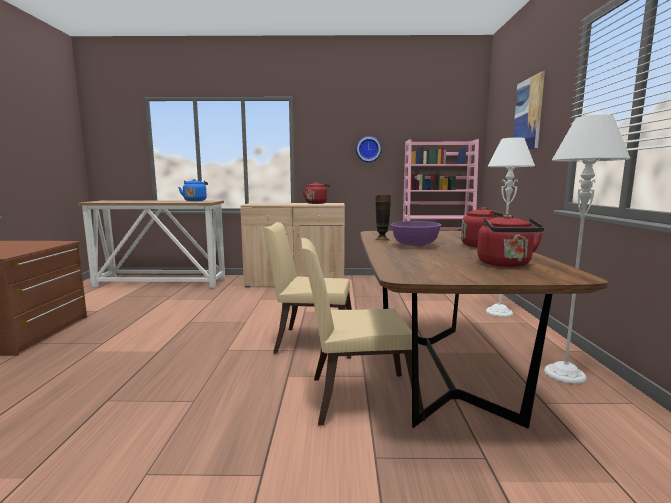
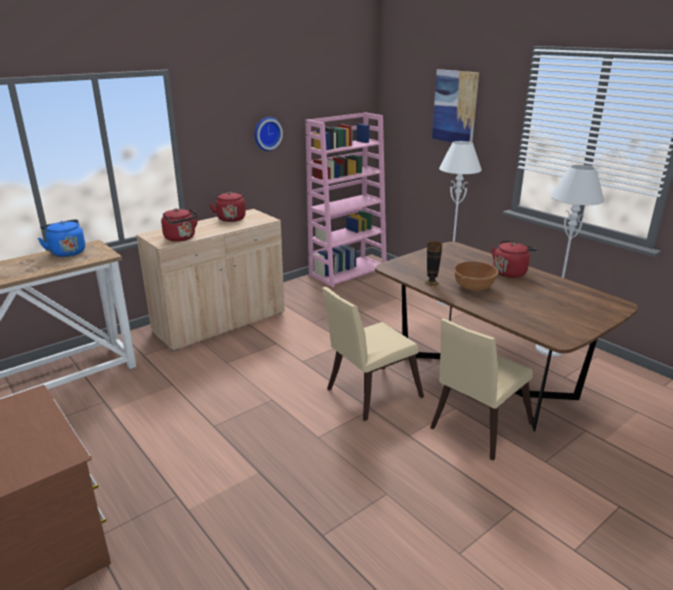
camera: 40 degrees left, 15 degrees up
(415, 246) = (474, 287): purple bowl -> brown bowl
(506, 264) = (570, 300): red kettle -> red kettle (181, 238)

